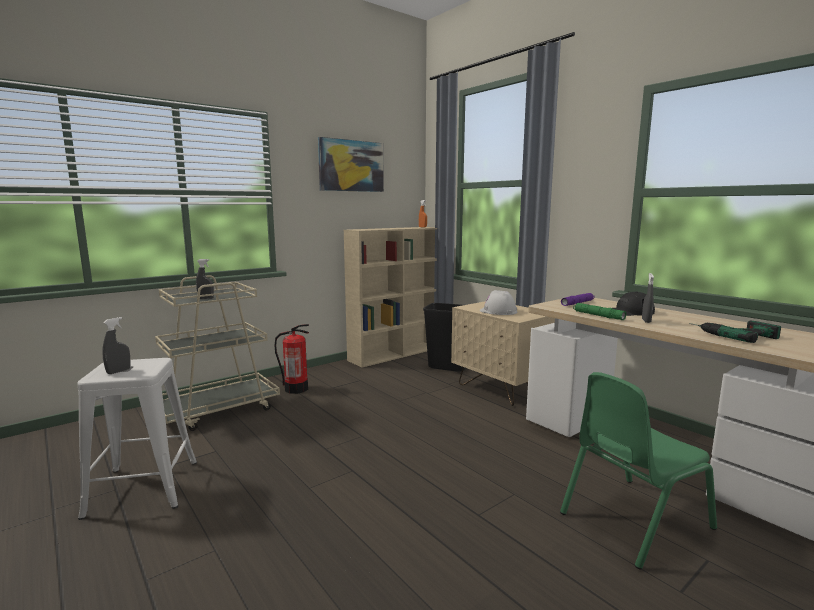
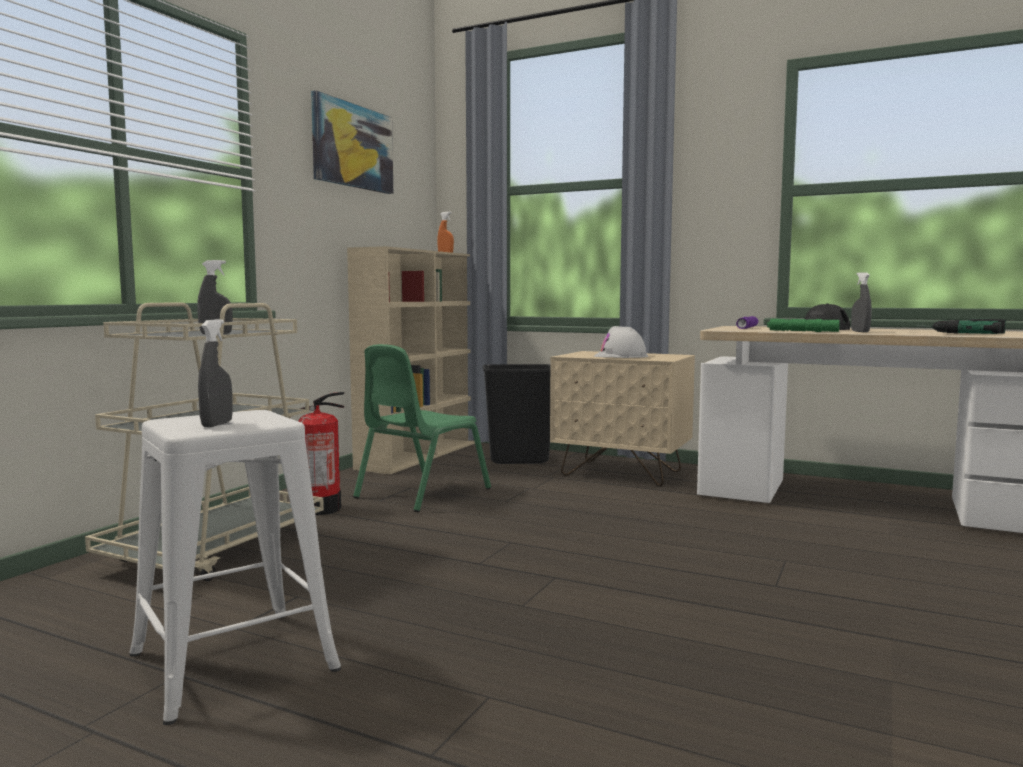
camera: 25 degrees left, 5 degrees down
(633, 520) = (928, 557): green chair -> green chair (421, 493)

